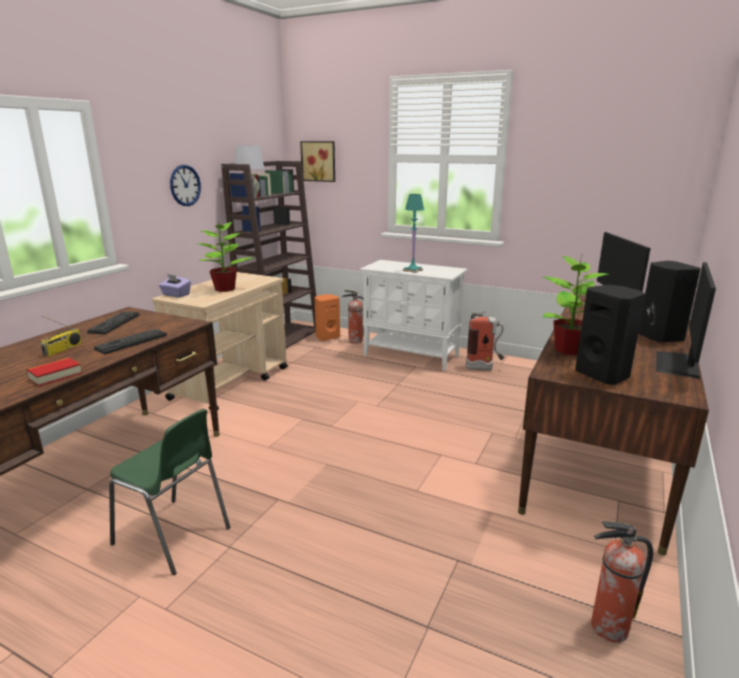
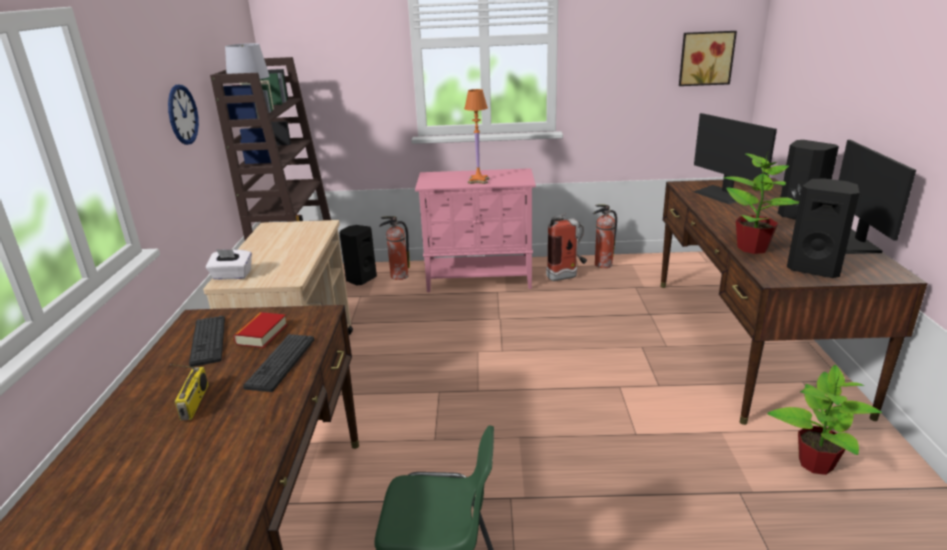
camera: 25 degrees left, 5 degrees up
(55, 376) = (253, 446): book -> book (262, 334)
(176, 295) = (232, 276): purple tissue box -> white tissue box
(225, 289) = (288, 251): potted plant -> potted plant (815, 463)
(319, 161) = (310, 54): picture -> picture (705, 58)
(327, 337) = (360, 279): orange speaker -> black speaker
(412, 270) = (478, 181): turquoise table lamp -> orange table lamp
(412, 355) = (480, 279): white cabinet -> pink cabinet
(607, 627) = (900, 504): fire extinguisher -> fire extinguisher (602, 265)

